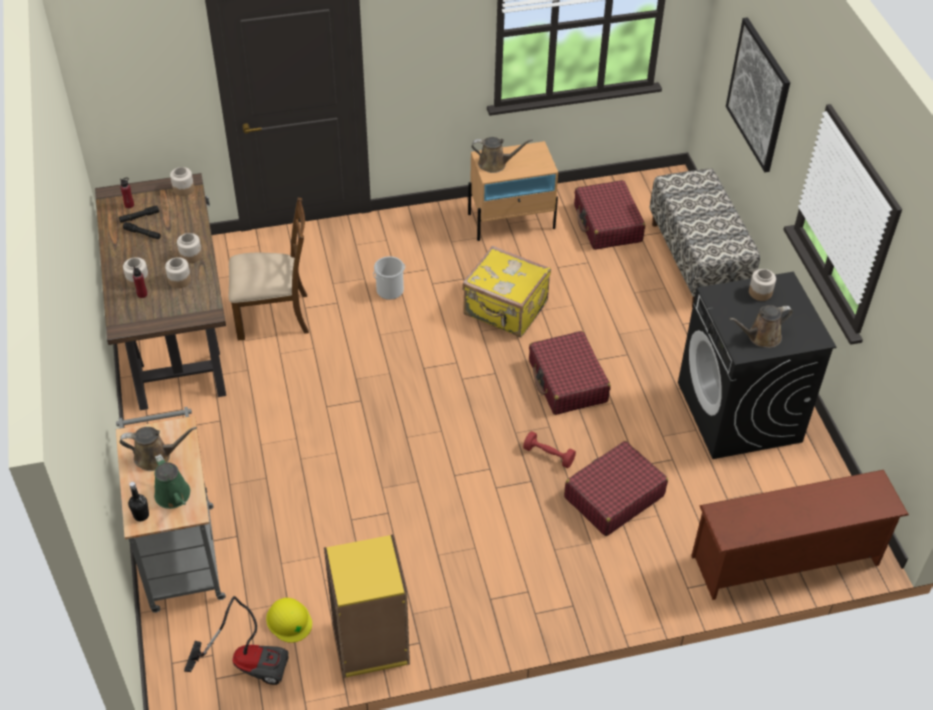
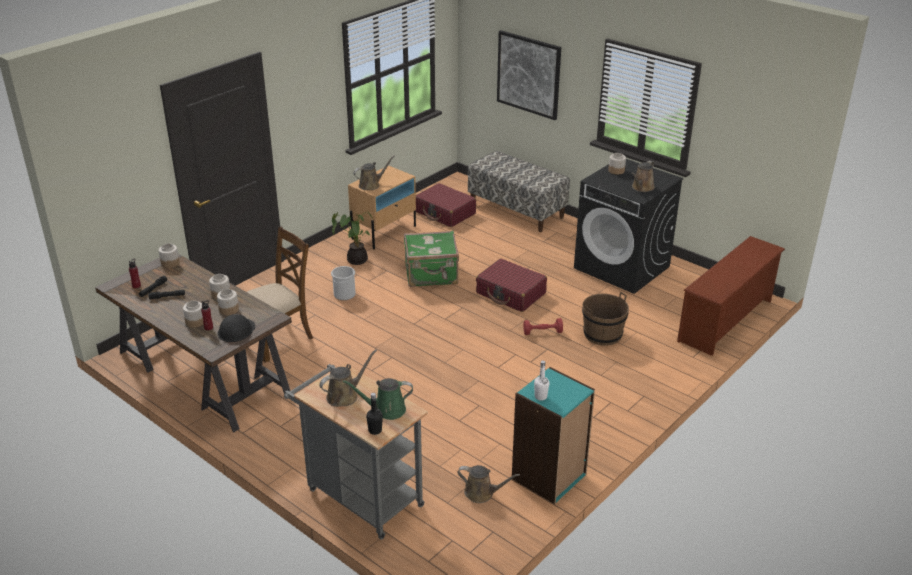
camera: 35 degrees left, 15 degrees down
(162, 311) = (236, 330): none -> black hard hat
(174, 497) = (386, 410): green watering can -> green watering can turned 150 degrees clockwise
(248, 662) = (481, 531): vacuum cleaner -> none
(289, 620) = (482, 493): yellow hard hat -> brown watering can
(343, 567) = (540, 397): none -> white bottle
(370, 643) = (549, 477): yellow bookcase -> turquoise bookcase
(444, 247) = (355, 260): none -> potted plant
(505, 310) = (431, 275): yellow suitcase -> green suitcase
(613, 496) = (602, 334): red suitcase -> brown bucket

